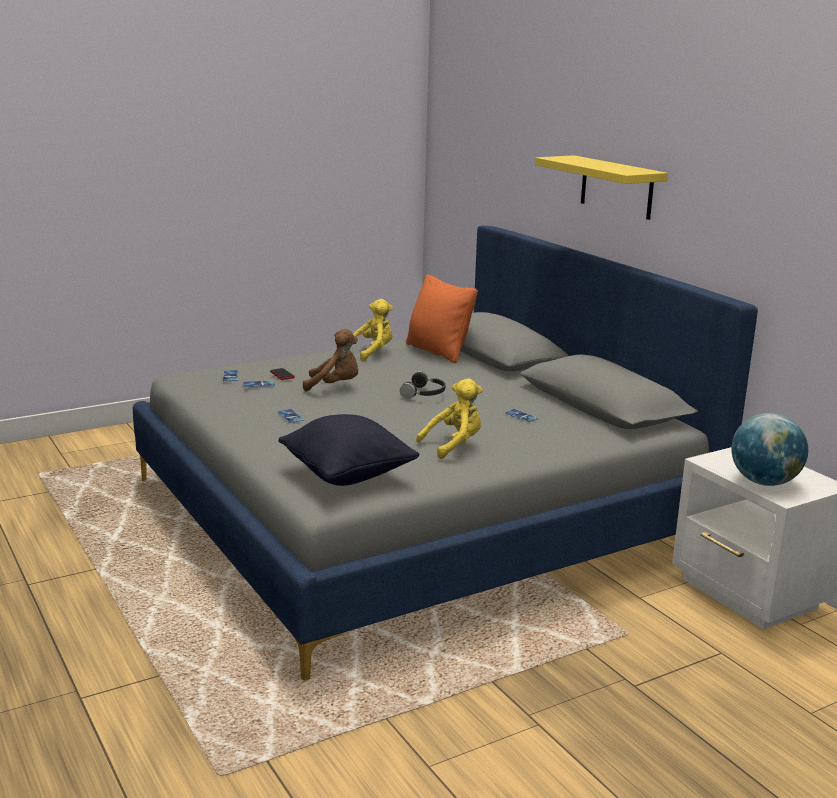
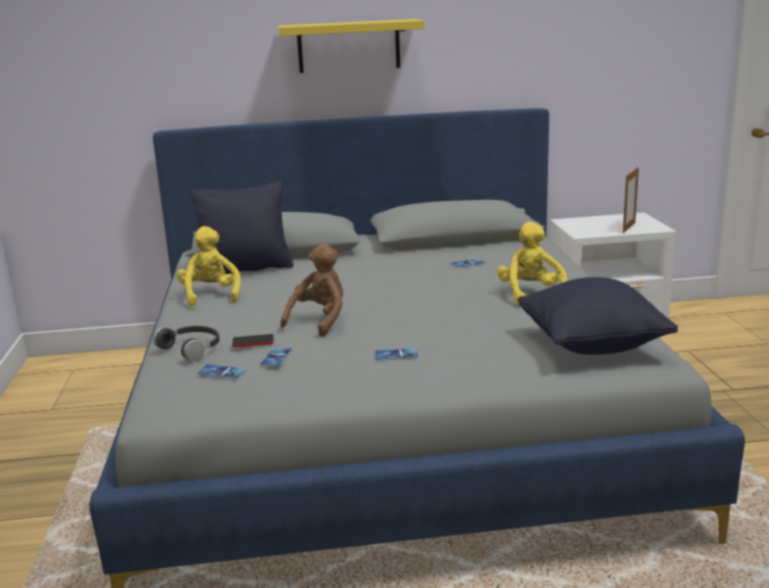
camera: 65 degrees left, 0 degrees up
(425, 393) = (379, 287): black headphones -> black headphones (192, 348)
(438, 352) = (247, 269): orange pillow -> black pillow
(764, 482) = (629, 227): globe -> picture frame

